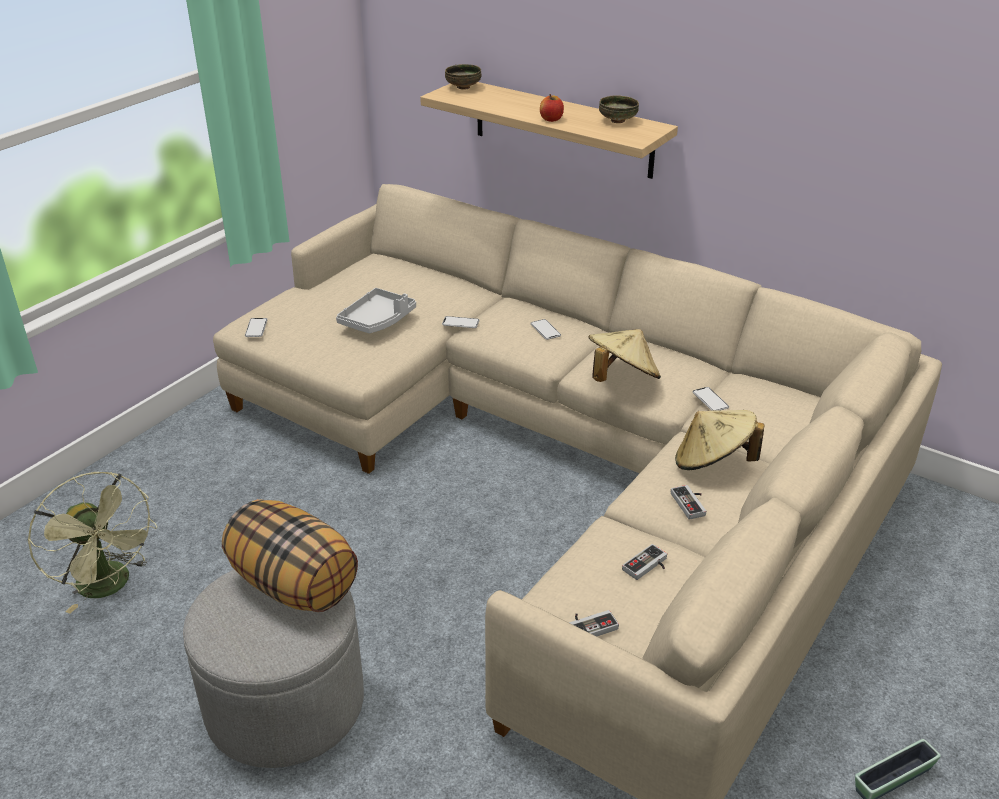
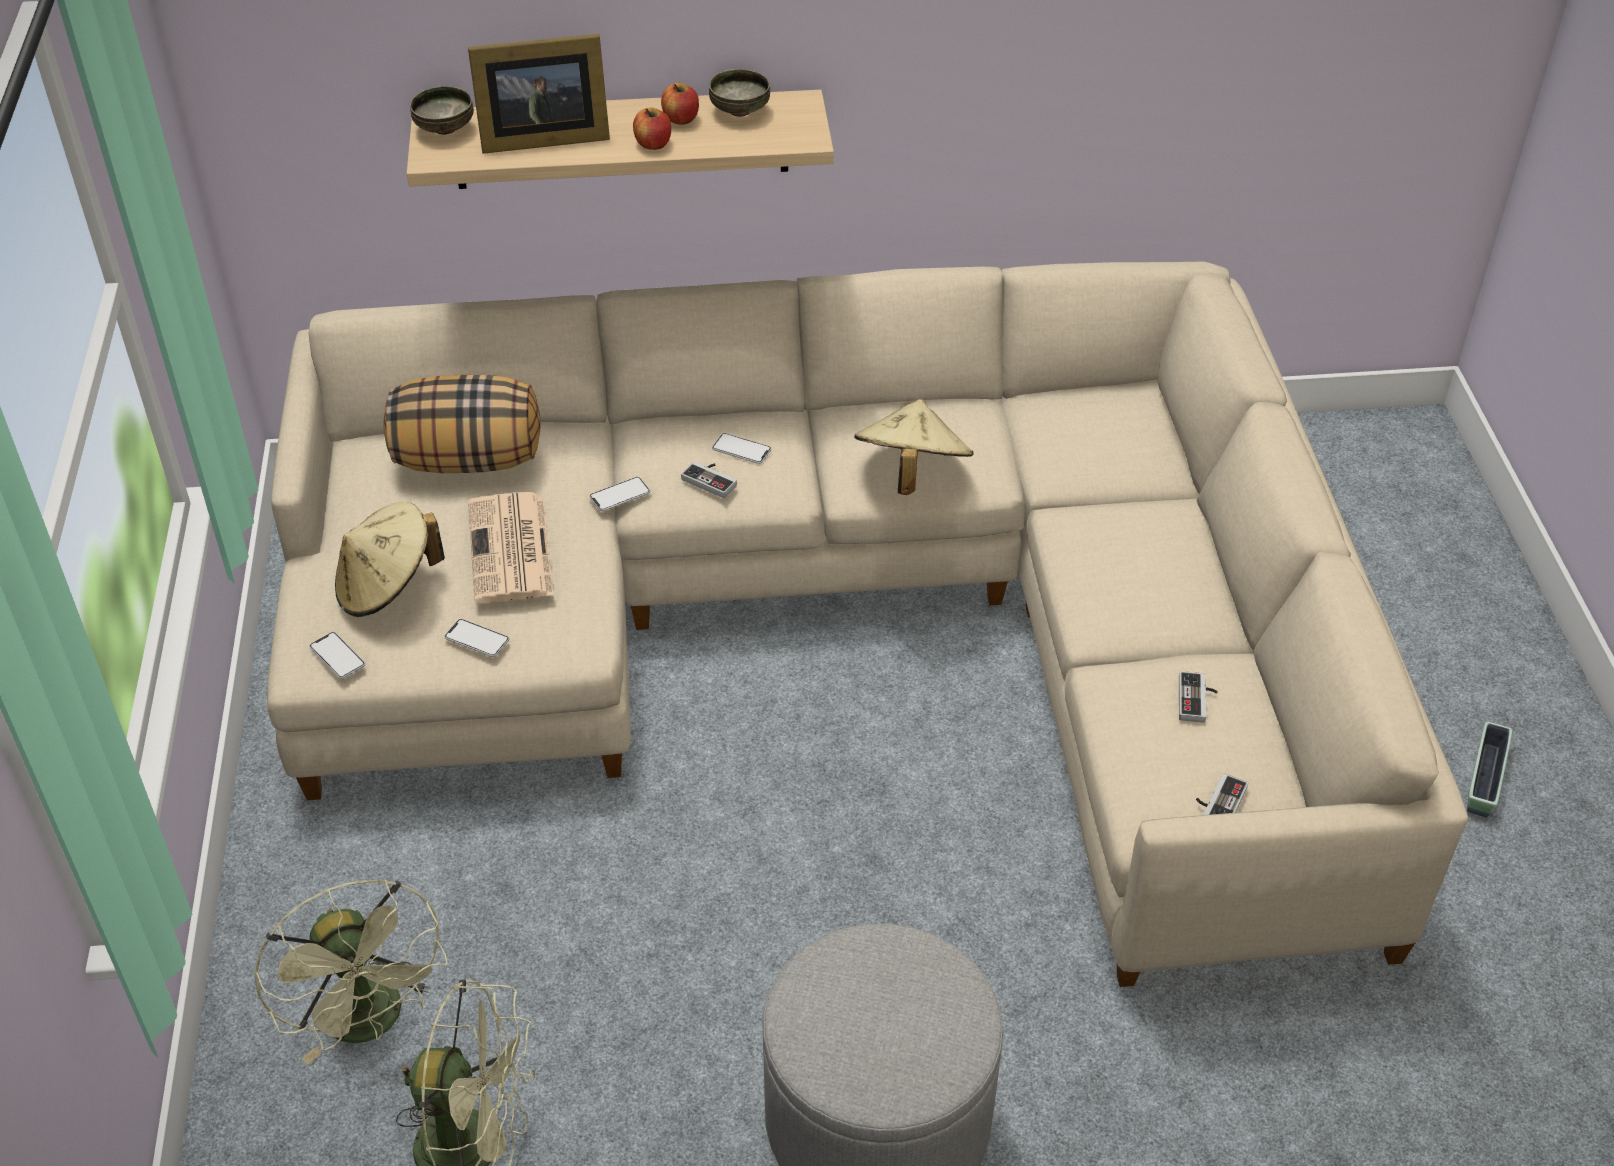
camera: 40 degrees left, 10 degrees up
(139, 510) = (372, 1023): none -> green fan
(295, 584) = (870, 966): pillow -> pillow (469, 459)
(377, 320) = (511, 551): grey tray -> newspaper
(501, 102) = (540, 137): none -> picture frame
(581, 115) = (681, 119): none -> apple
(691, 503) = (1158, 598): game controller -> game controller (712, 479)
(710, 400) = (1033, 451): phone -> phone (477, 639)
(713, 462) = (1122, 533): beige hat -> beige hat (387, 587)

